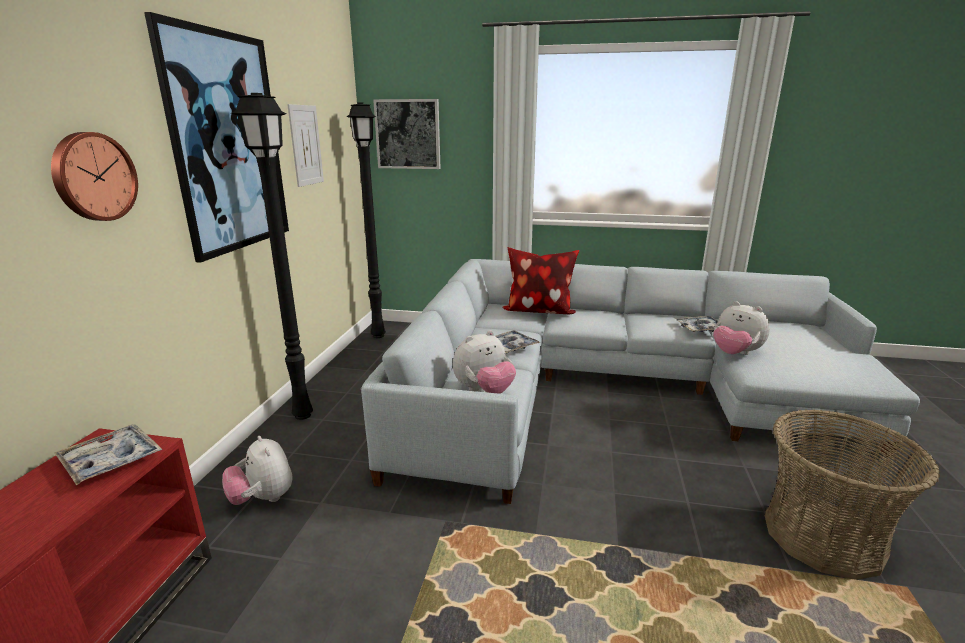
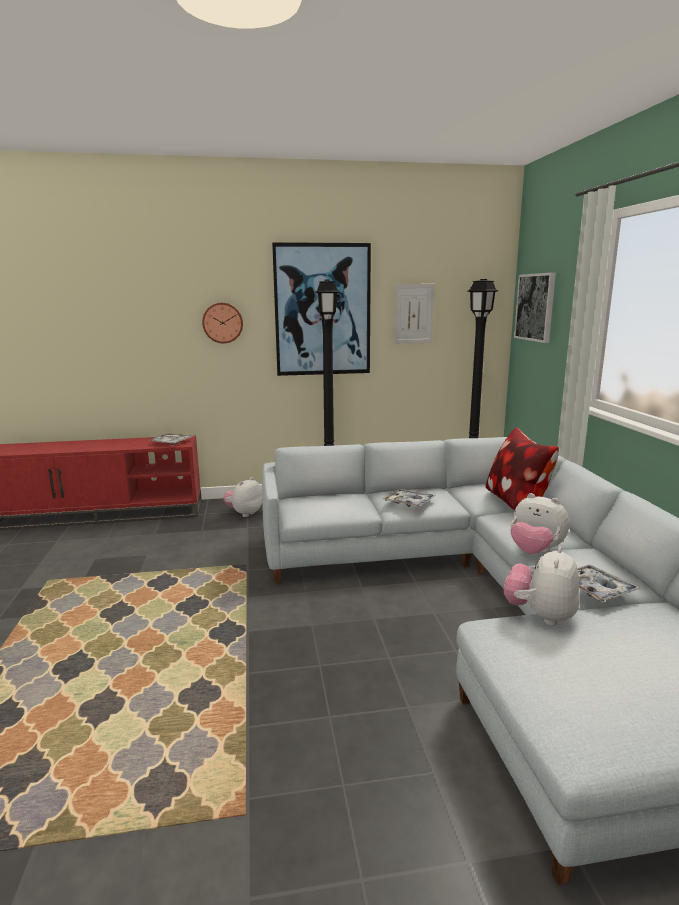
camera: 70 degrees right, 5 degrees down
(484, 391) = (319, 506): plush toy -> plush toy (535, 551)
(823, 536) = (306, 758): basket -> none

